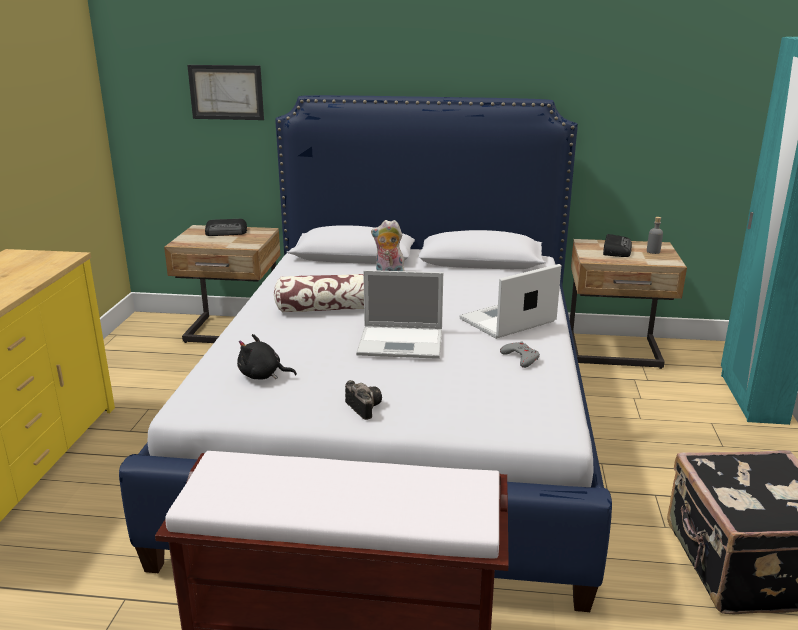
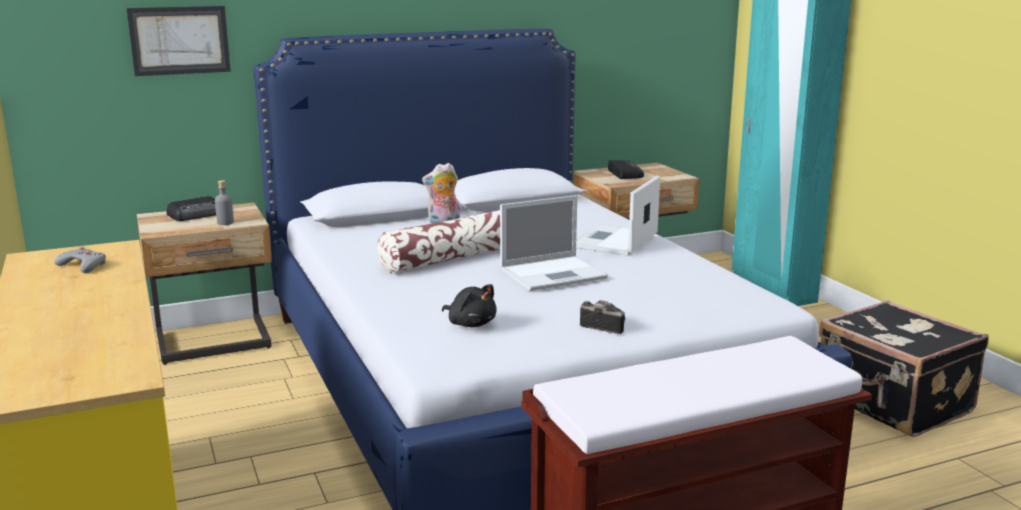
camera: 30 degrees left, 5 degrees down
(262, 375) = (470, 324): black plush toy -> black plush toy turned 120 degrees counterclockwise
(520, 358) = (670, 265): grey game controller -> grey game controller (83, 265)
(653, 251) = (656, 171): grey bottle -> grey bottle (225, 223)

